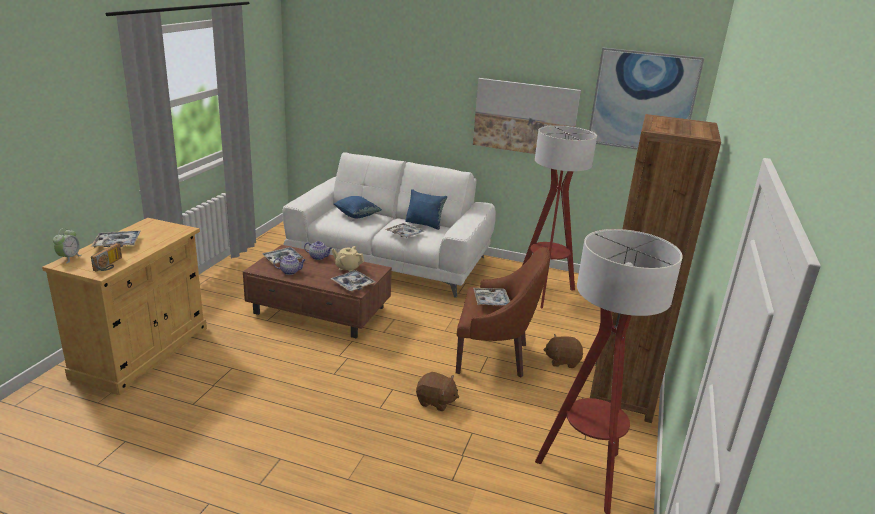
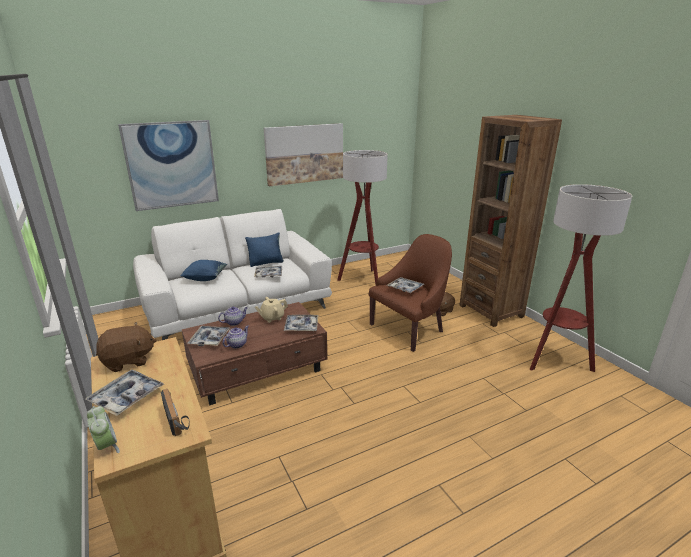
camera: 45 degrees left, 0 degrees up
(436, 402) = (436, 375): brown plush toy -> brown plush toy (128, 361)
(643, 101) = (380, 124): picture -> picture (171, 165)

